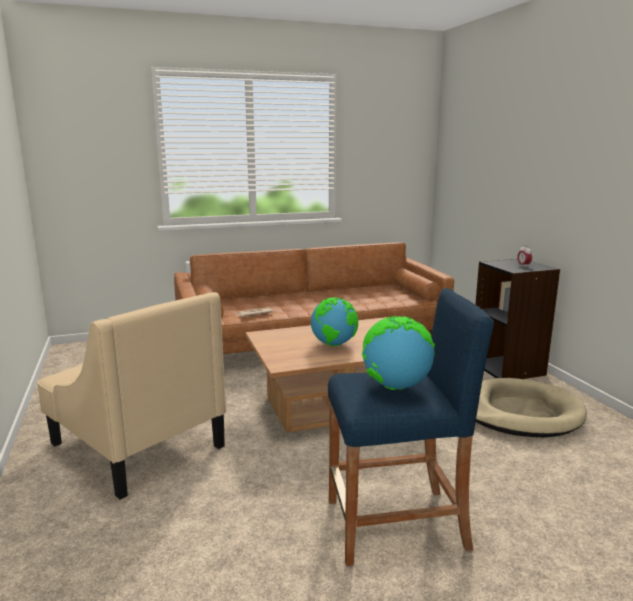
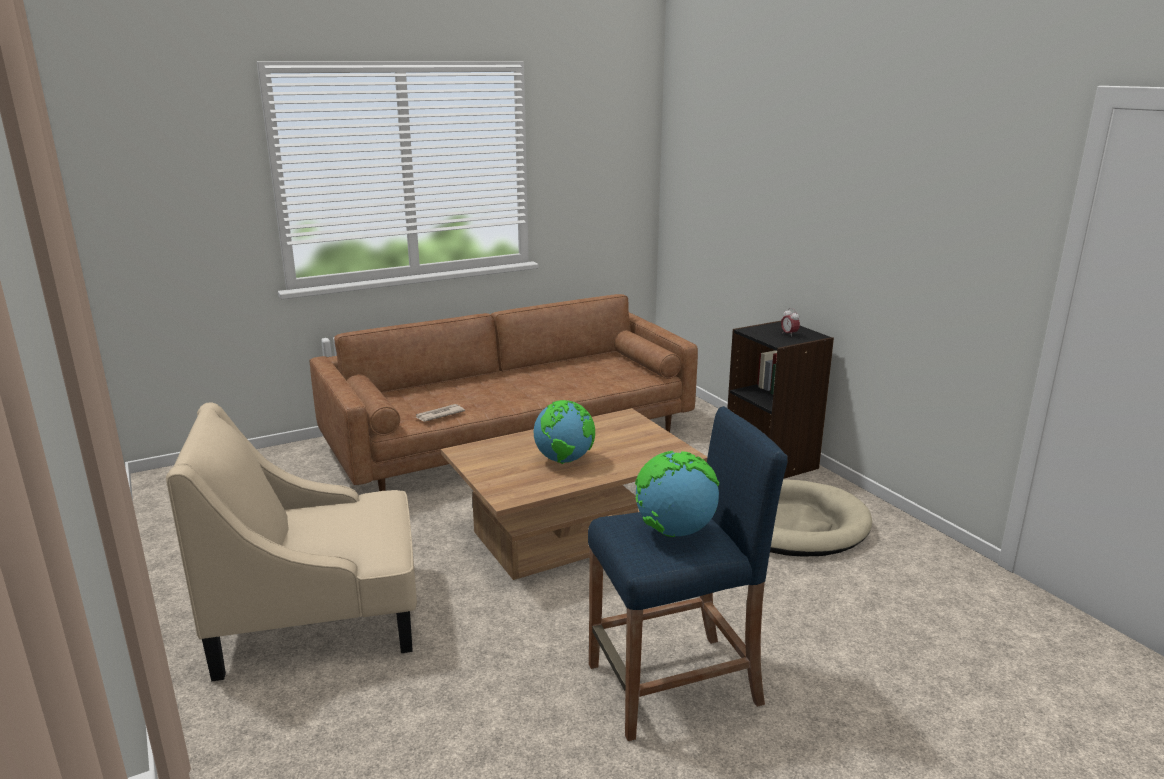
camera: 10 degrees left, 5 degrees up
(136, 444) = (319, 617): beige armchair -> beige armchair turned 135 degrees clockwise

